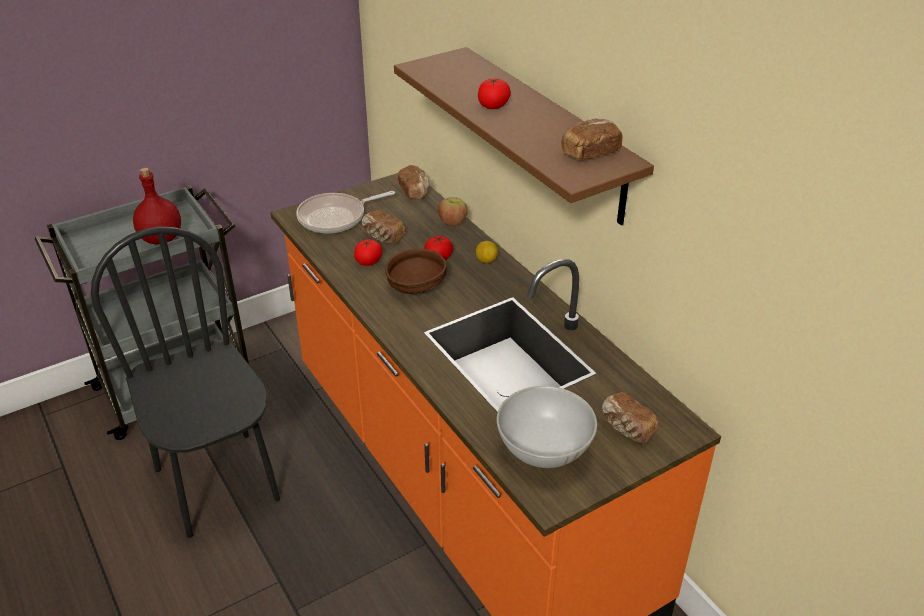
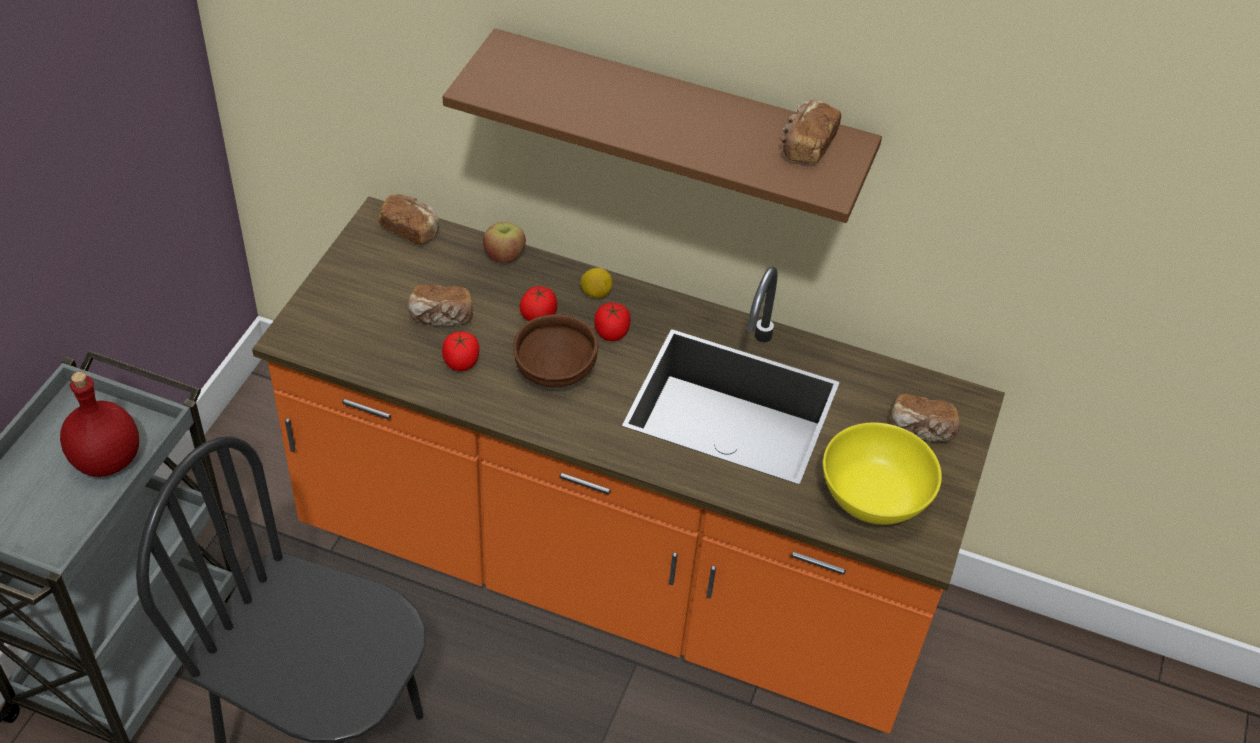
camera: 40 degrees left, 10 degrees up
(336, 217) = (351, 316): frying pan -> none
(493, 106) = (636, 117): tomato -> tomato (611, 332)
(543, 450) = (872, 499): white bowl -> yellow bowl

